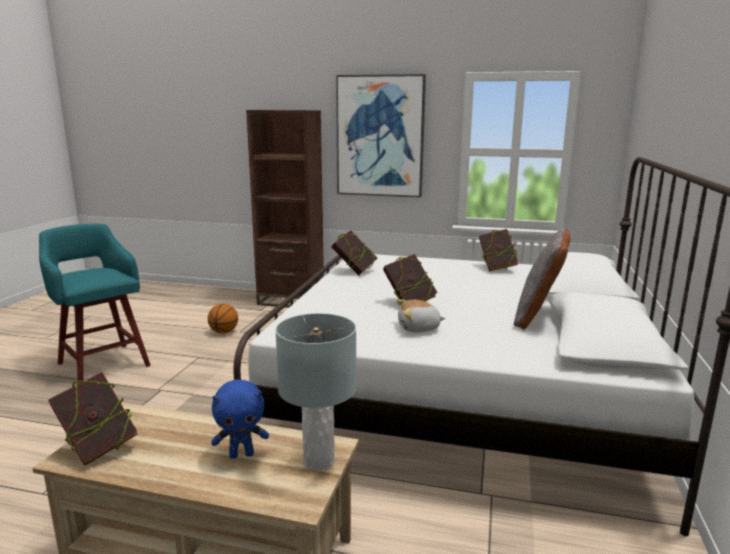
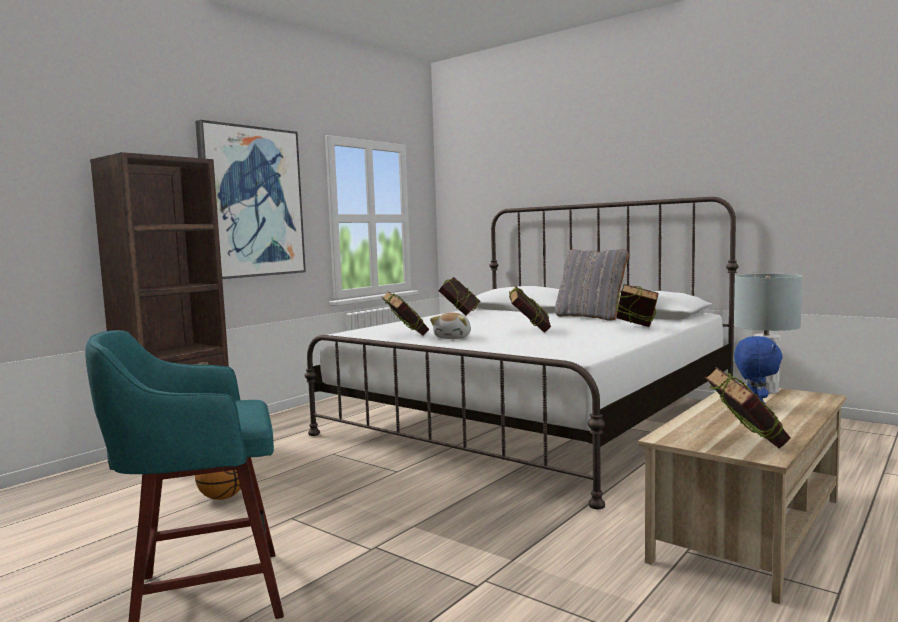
camera: 65 degrees left, 10 degrees down
(419, 328) = (595, 333): plush toy -> plush toy (453, 338)
(466, 344) = (636, 328): none -> book

